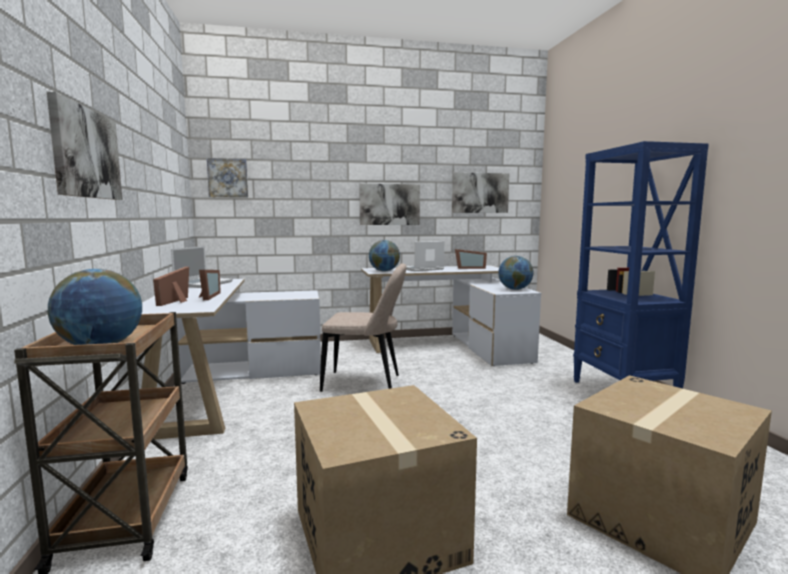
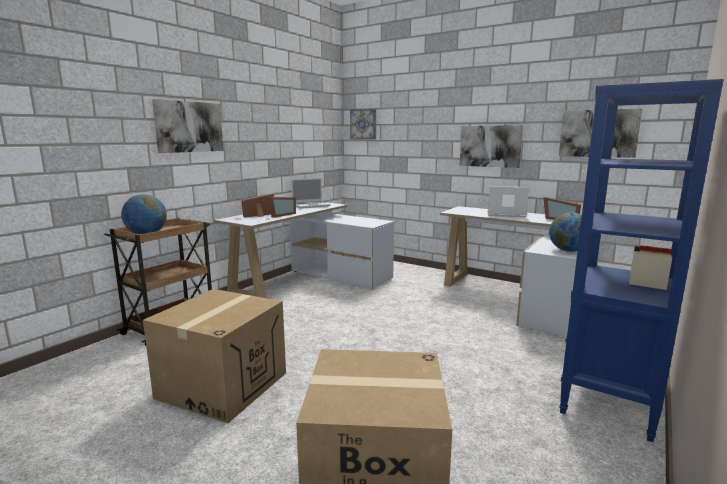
camera: 45 degrees right, 5 degrees up
(365, 384) = (387, 305): beige chair -> none
(384, 271) = (463, 211): globe -> none

